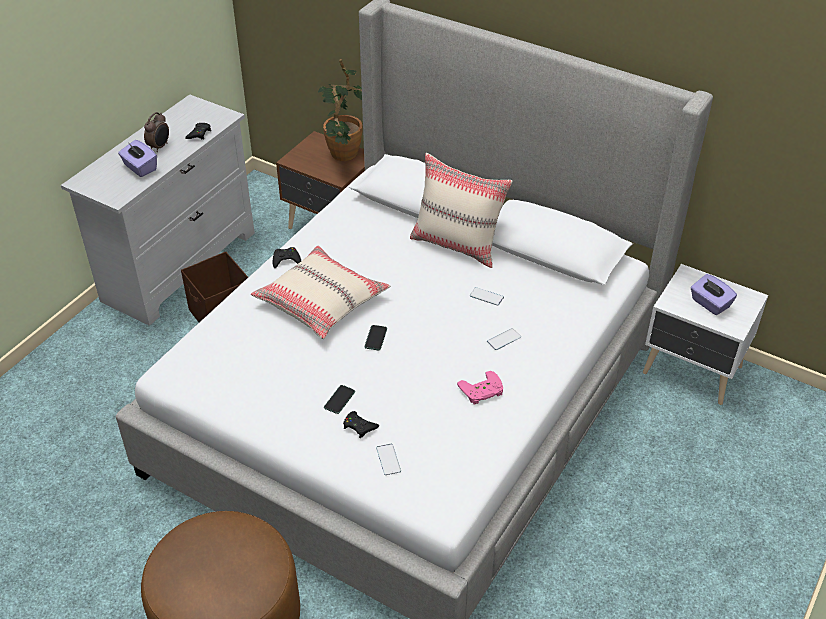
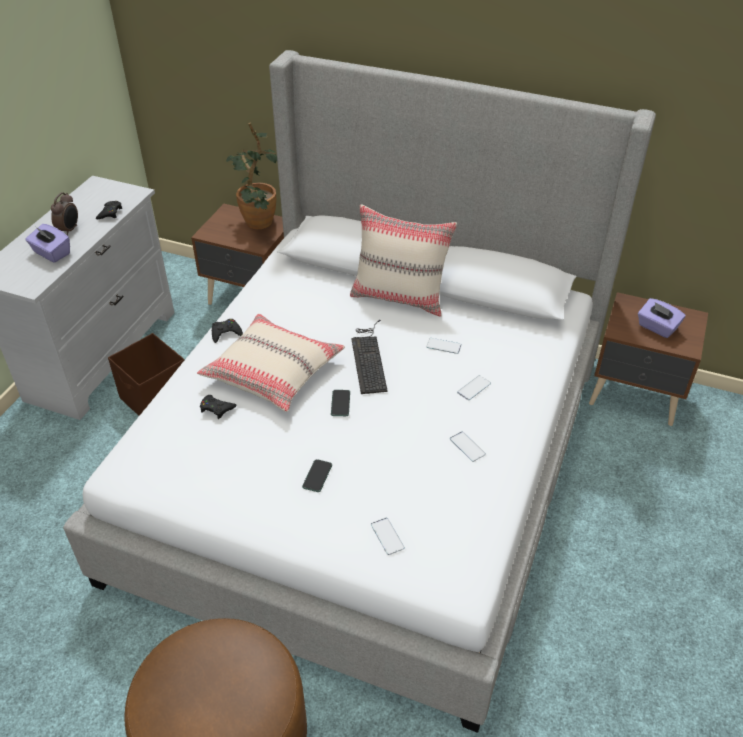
camera: 10 degrees left, 0 degrees up
(359, 426) = (346, 503): black game controller -> black game controller (216, 408)
(412, 299) = (369, 357): none -> keyboard
(482, 392) = (467, 446): pink game controller -> phone
(693, 372) = (635, 397): white nightstand -> brown nightstand

